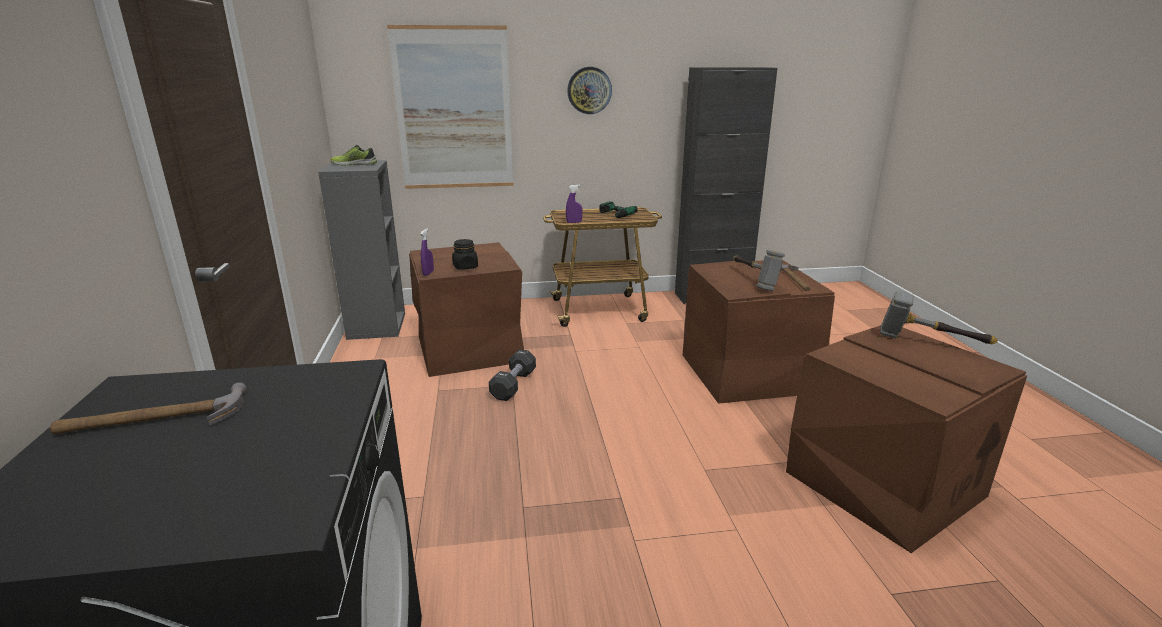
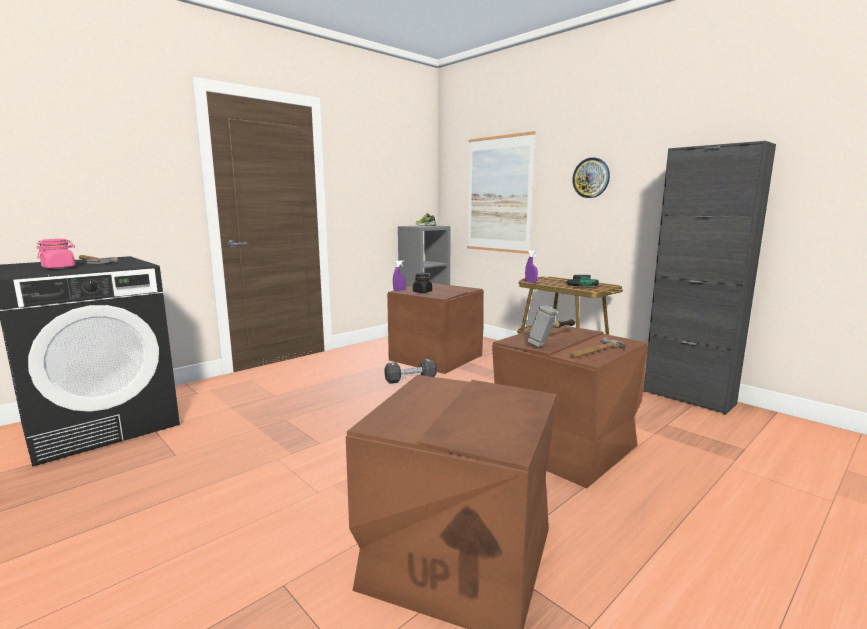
camera: 55 degrees right, 10 degrees down
(225, 462) = (59, 267): none -> pink jar
(929, 343) = (521, 411): hammer -> none

